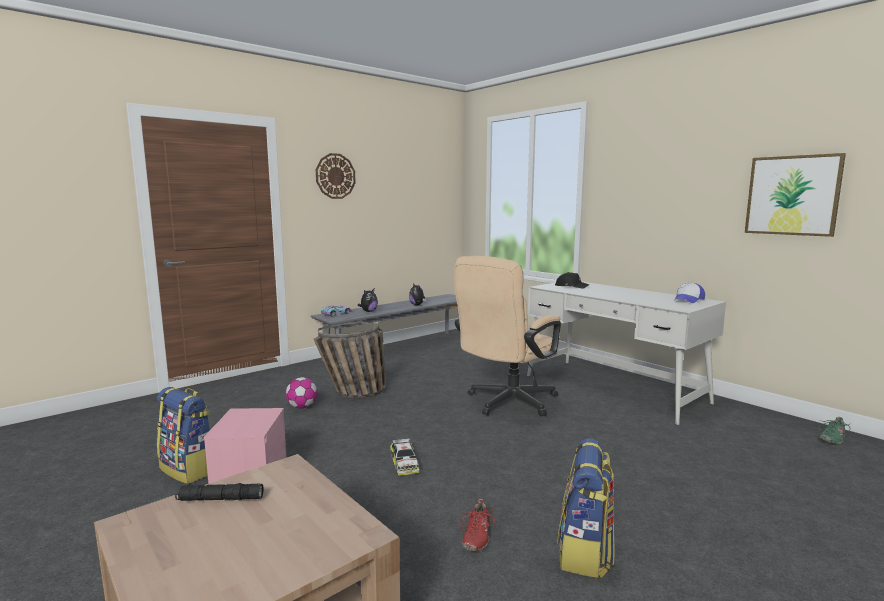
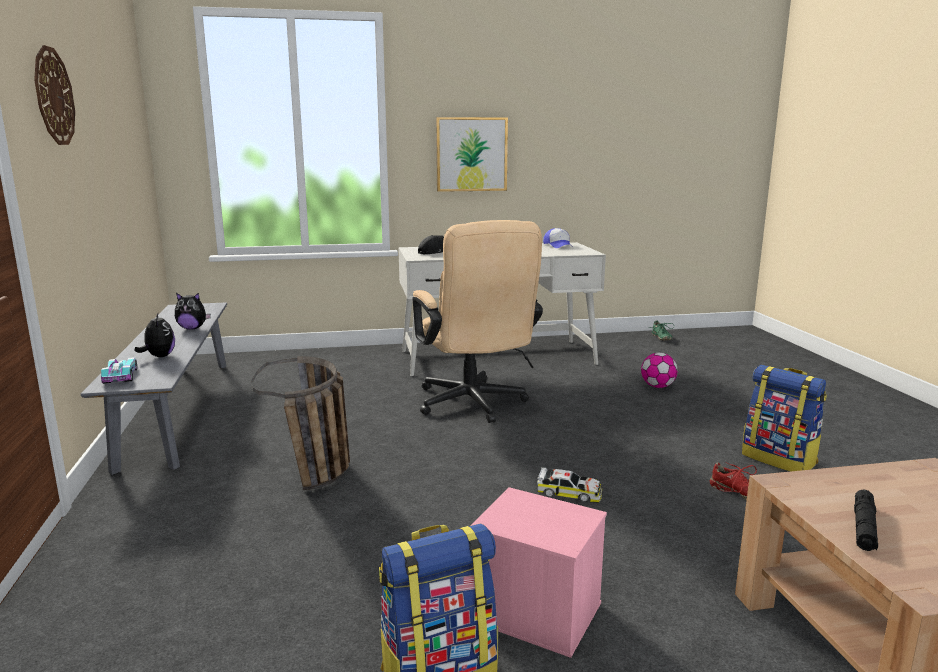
camera: 60 degrees left, 5 degrees up
(302, 407) = (306, 528): football -> football (657, 386)
(792, 195) = (607, 139): picture -> picture (471, 154)

